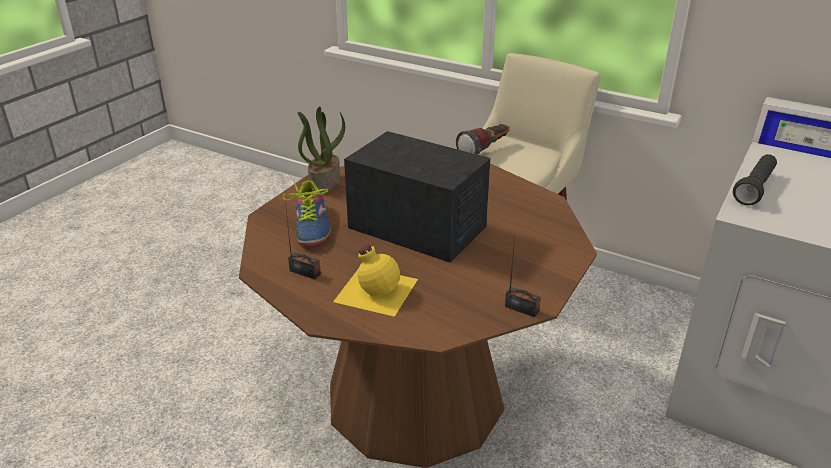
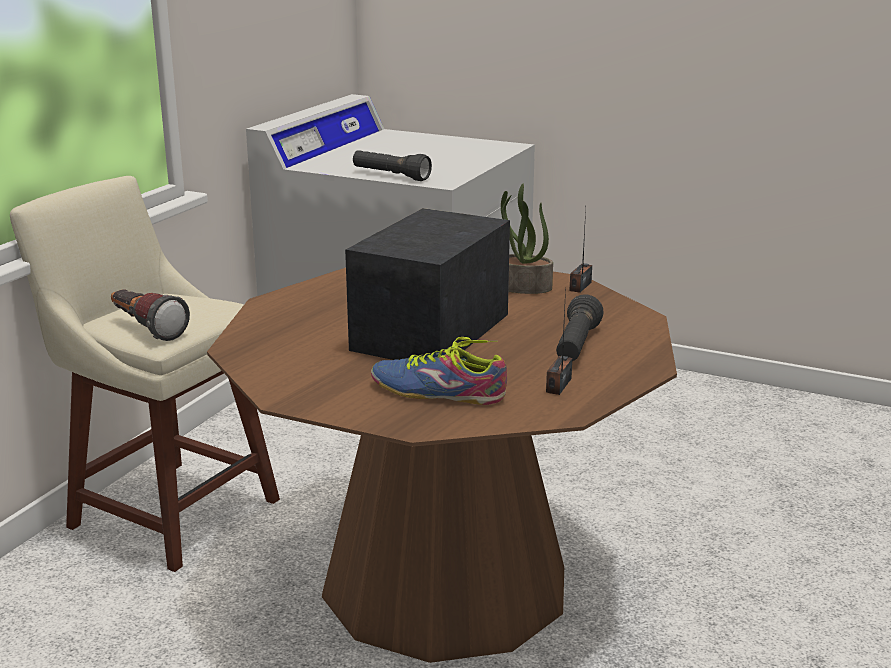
camera: 95 degrees left, 10 degrees down
(312, 225) = (438, 392): shoe -> shoe turned 150 degrees counterclockwise
(324, 182) = (299, 395): potted plant -> potted plant (522, 287)
(375, 289) = (576, 346): yellow bottle -> black flashlight

